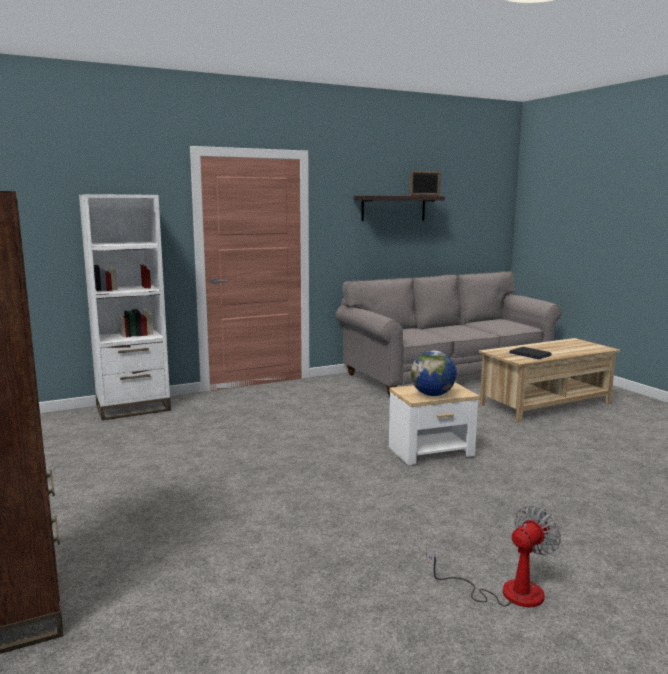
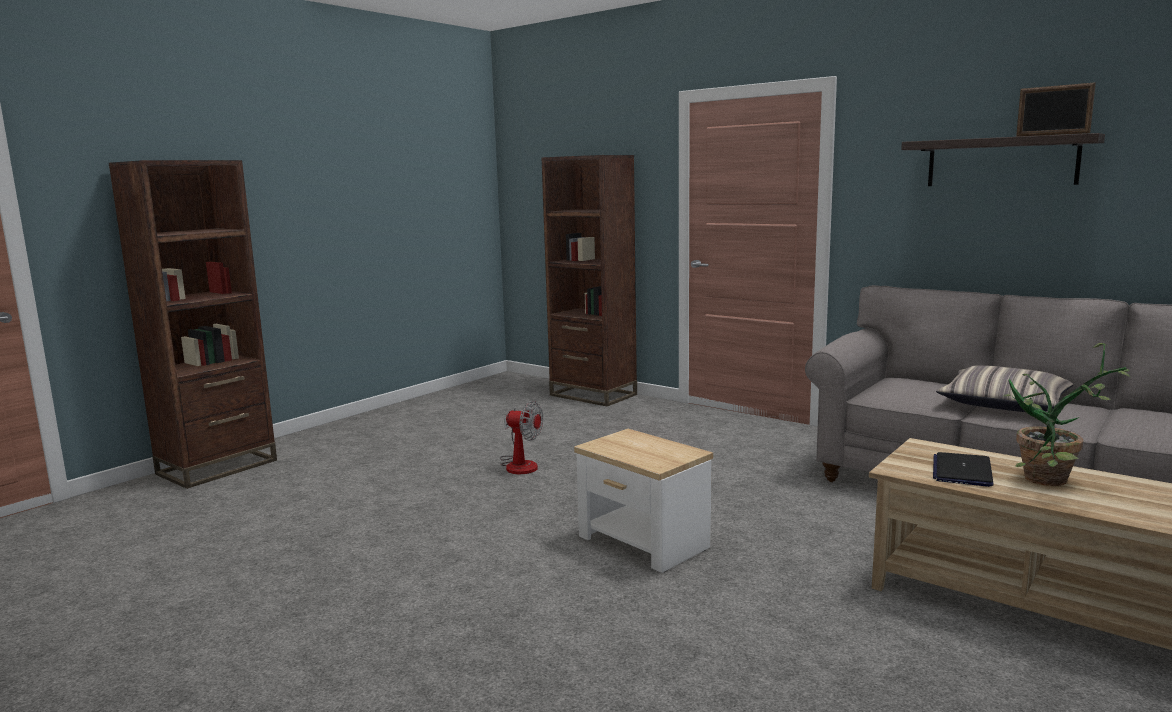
camera: 65 degrees right, 0 degrees up
(133, 408) = (593, 395): white bookcase -> brown bookcase
(432, 395) = (623, 450): globe -> none
(445, 331) = (1004, 404): none -> pillow
(506, 592) = (273, 647): fan -> fan (520, 464)
(551, 349) = (1055, 483): none -> potted plant

